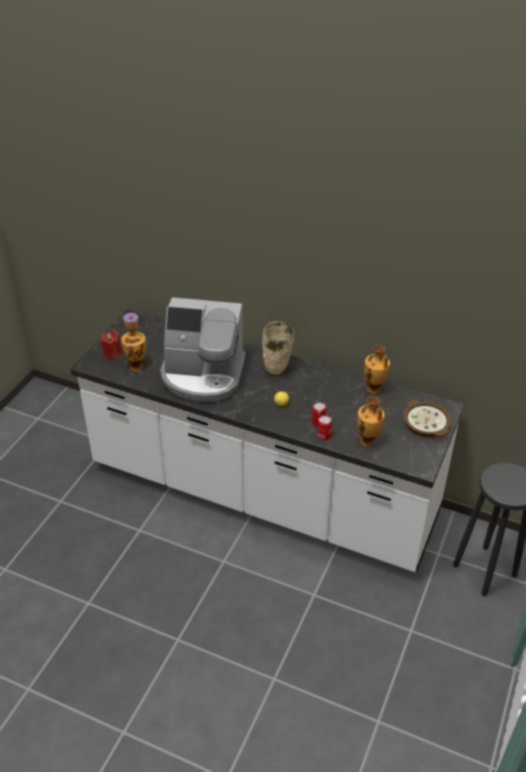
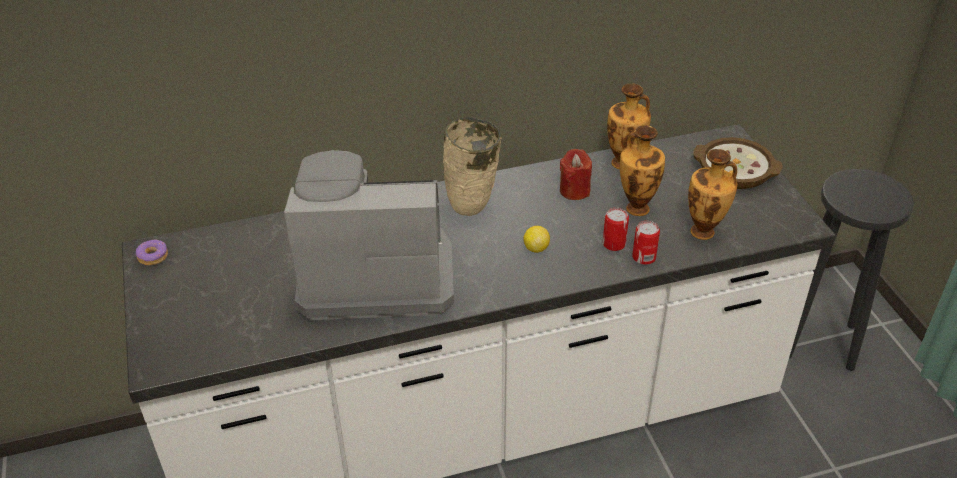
camera: 40 degrees left, 0 degrees up
(112, 353) = (179, 324): red candle -> red candle (574, 190)
(136, 366) = (249, 320): vase -> vase (636, 207)
(203, 375) = (375, 273): coffee machine -> coffee machine turned 150 degrees counterclockwise

